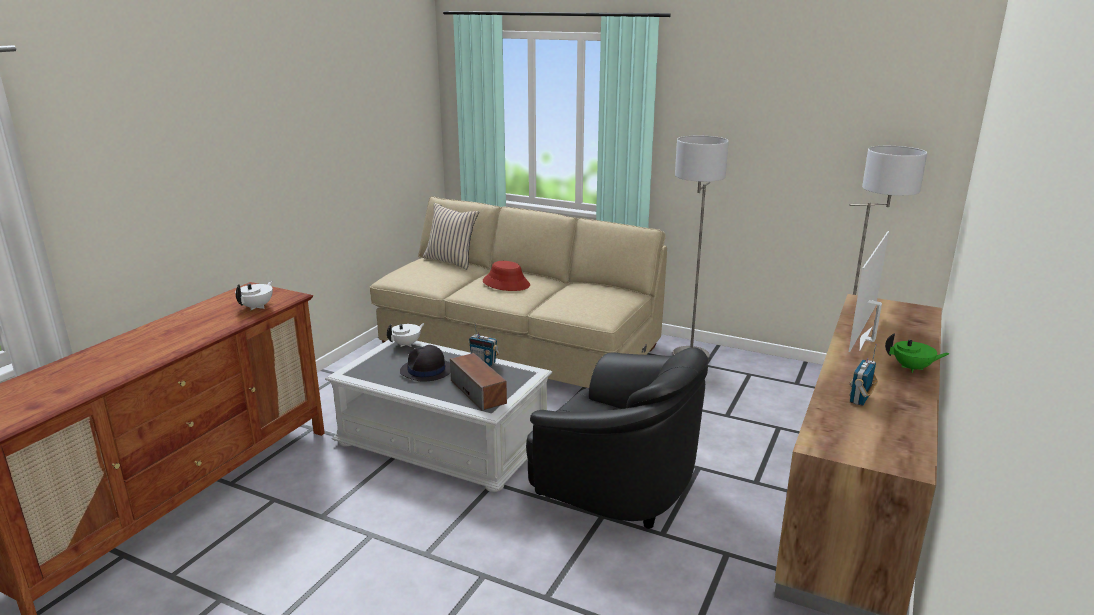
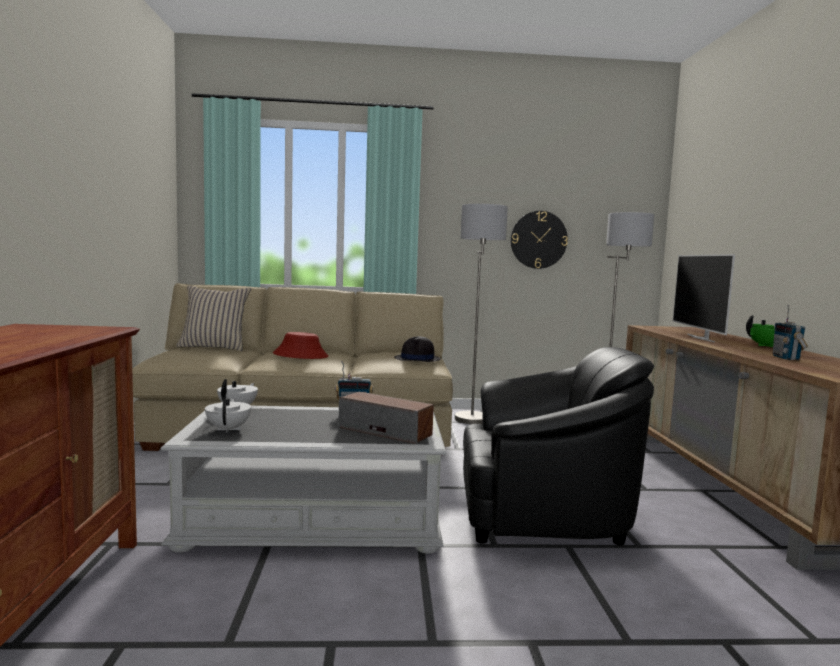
camera: 30 degrees left, 15 degrees down
(257, 307) = (66, 334): white teapot -> white teapot (229, 429)
(426, 371) = (296, 424): black hat -> black hat (417, 359)
(794, 166) = (538, 239): none -> wall clock

